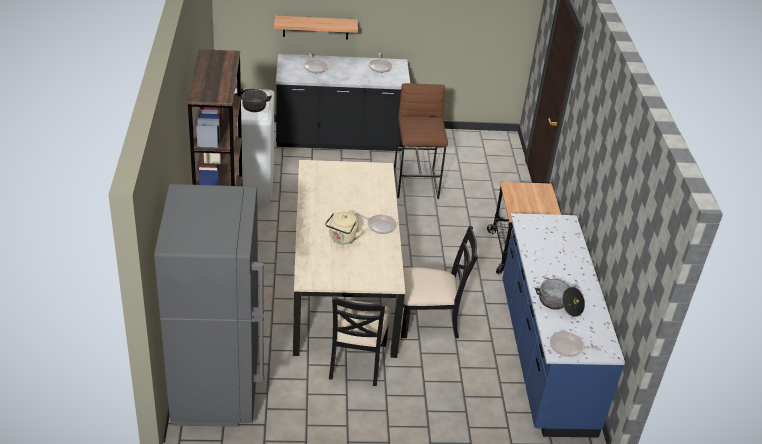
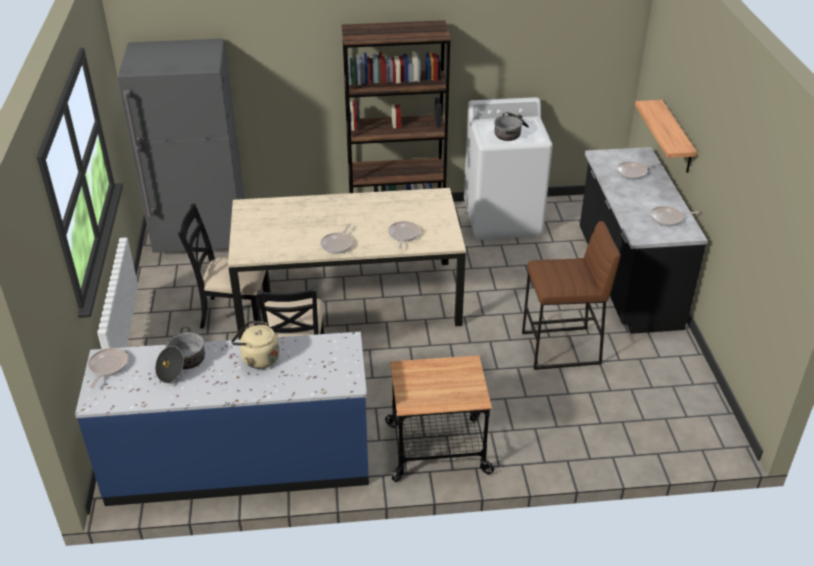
camera: 90 degrees right, 0 degrees up
(342, 239) = (312, 222): beige kettle -> beige kettle (258, 358)
(369, 190) = (403, 235): none -> frying pan

